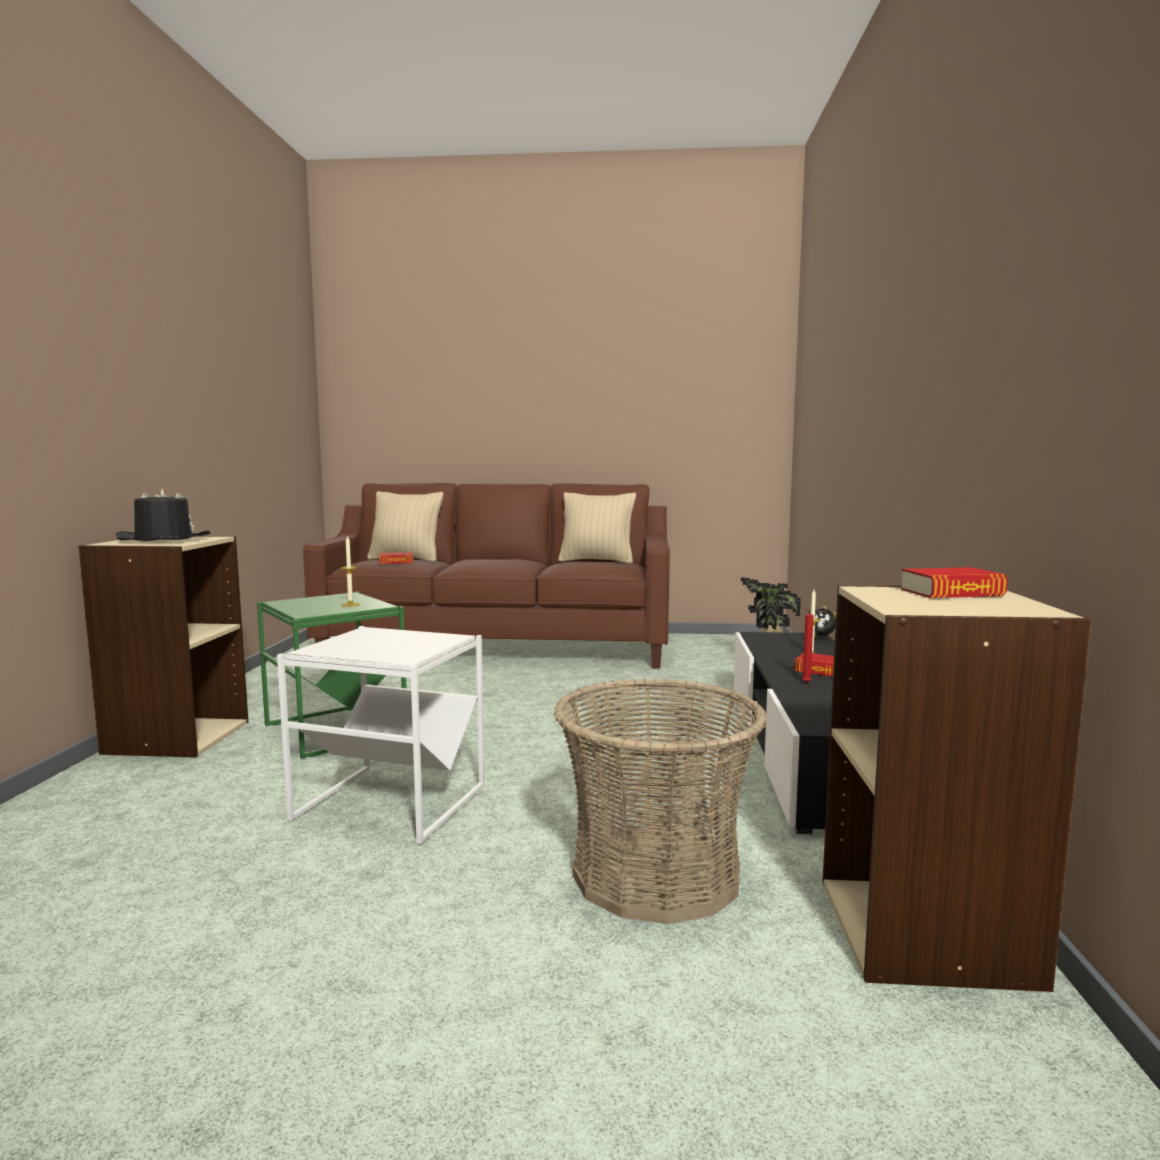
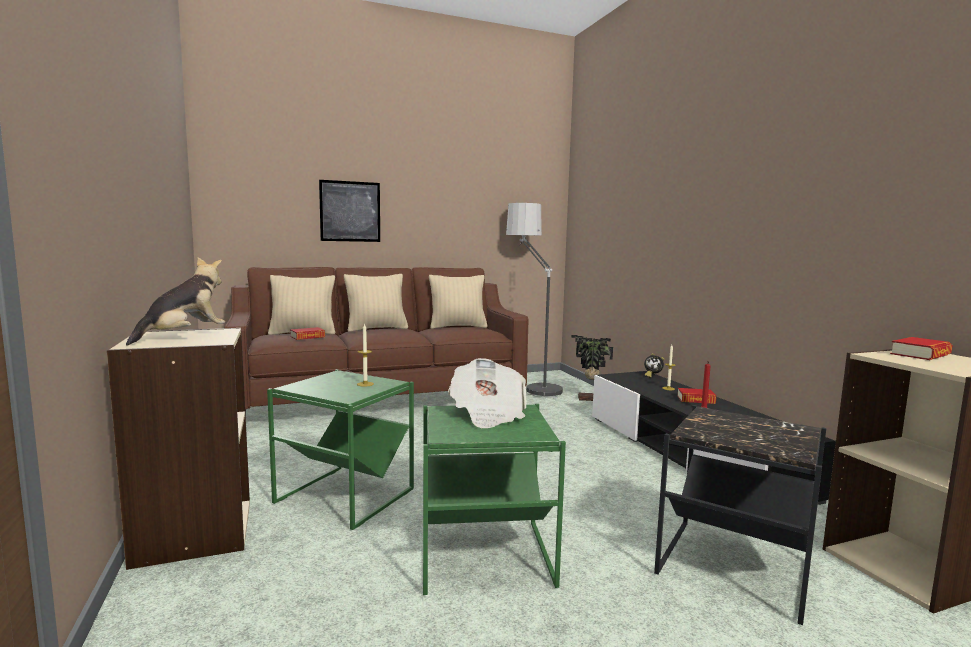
camera: 25 degrees left, 0 degrees up
(163, 540) = (184, 337): black hat -> plush toy
(390, 803) = (483, 555): white side table -> green side table
(400, 638) = (488, 414): none -> newspaper
(486, 415) = (350, 211): none -> picture
(492, 559) = (376, 329): none -> beige pillow
(656, 874) = (735, 569): basket -> black side table
(709, 649) = (530, 385): none -> floor lamp

